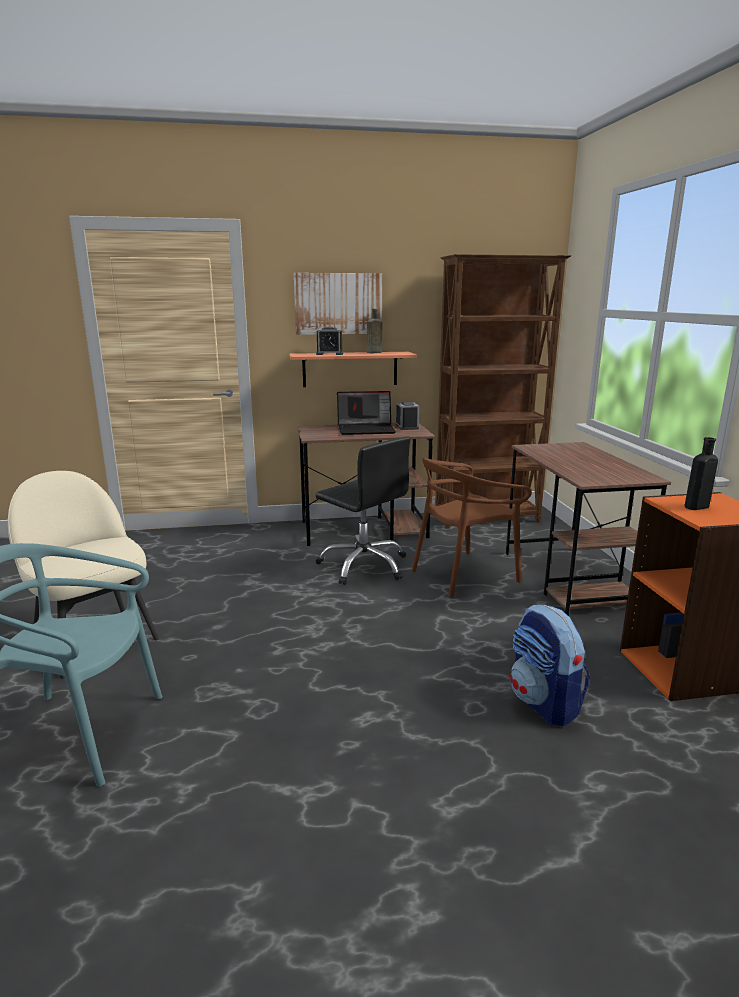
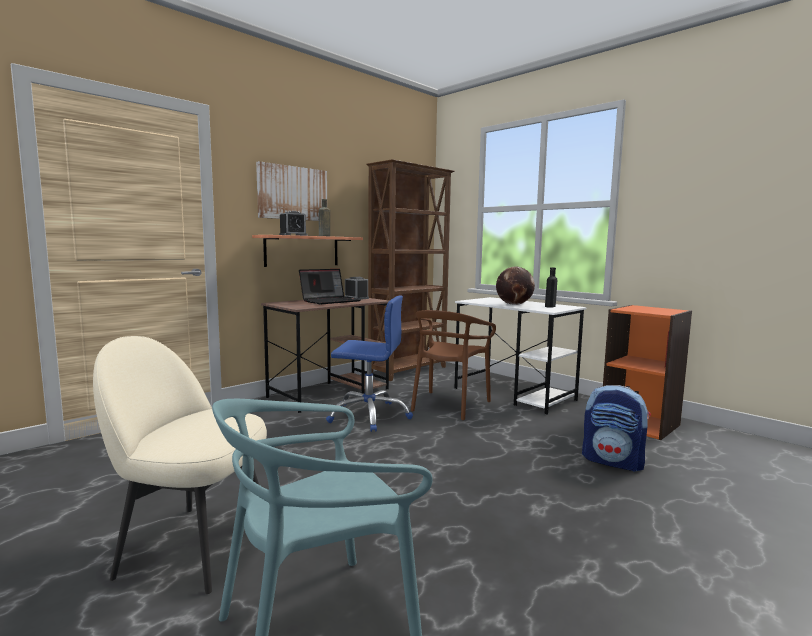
camera: 35 degrees left, 10 degrees down
(364, 565) = (369, 415): black office chair -> blue office chair
(569, 580) = (514, 394): brown desk -> white desk
(570, 462) = (514, 304): none -> globe
(695, 507) = (643, 310): black bottle -> black bottle (550, 306)

